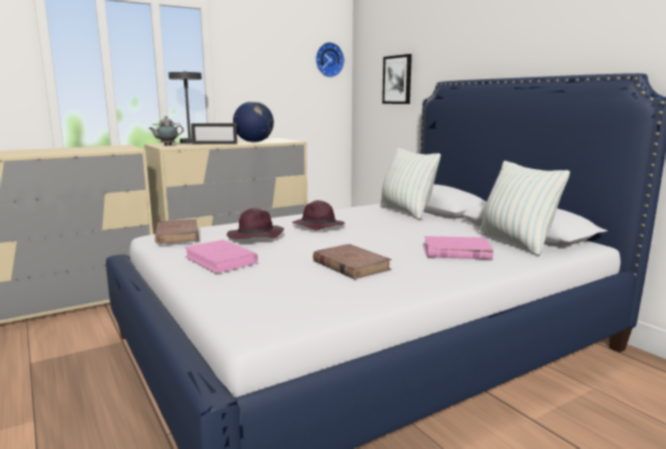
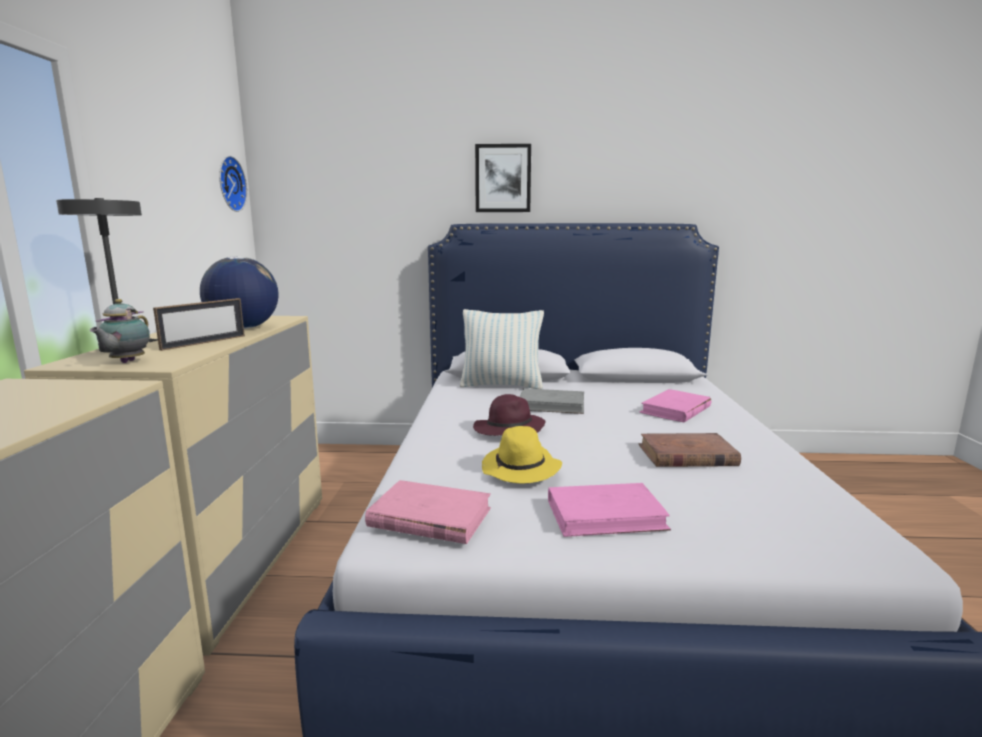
camera: 55 degrees left, 0 degrees up
(177, 235) = (429, 517): brown book -> pink book
(255, 236) = (521, 469): purple hat -> yellow hat
(388, 226) = (552, 405): none -> grey book
(397, 80) = (360, 219): picture -> picture (503, 178)
(515, 243) = (665, 387): pillow -> none

